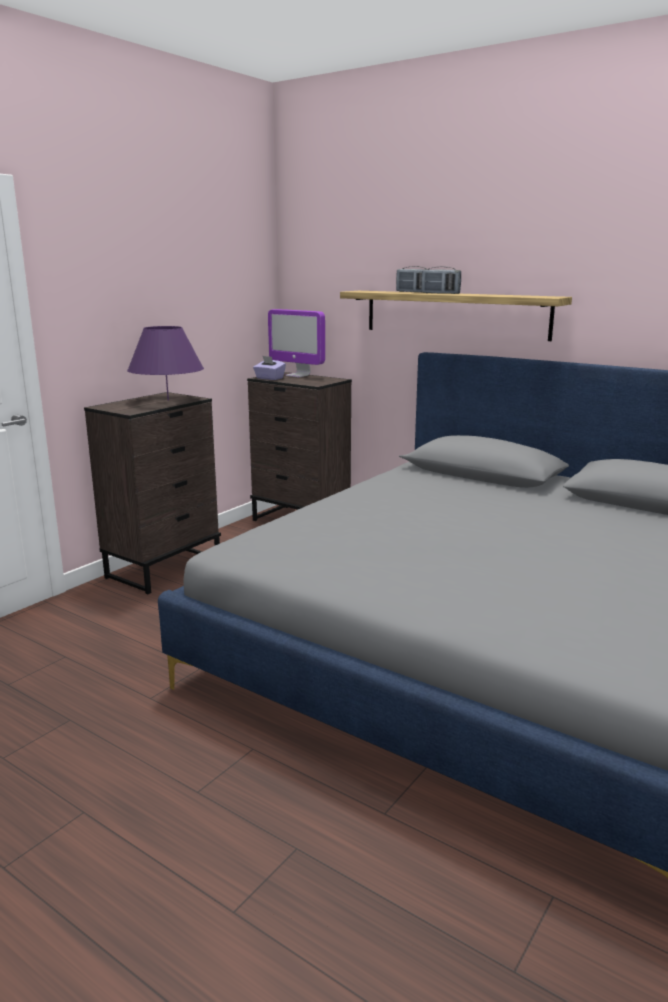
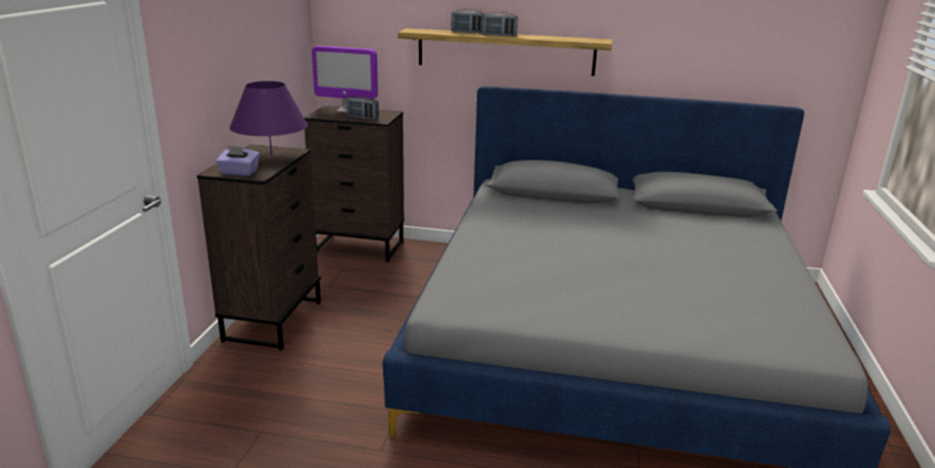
camera: 25 degrees left, 5 degrees up
(269, 378) = (326, 116): purple tissue box -> purple tissue box (239, 173)
(302, 381) = (362, 118): none -> radio

